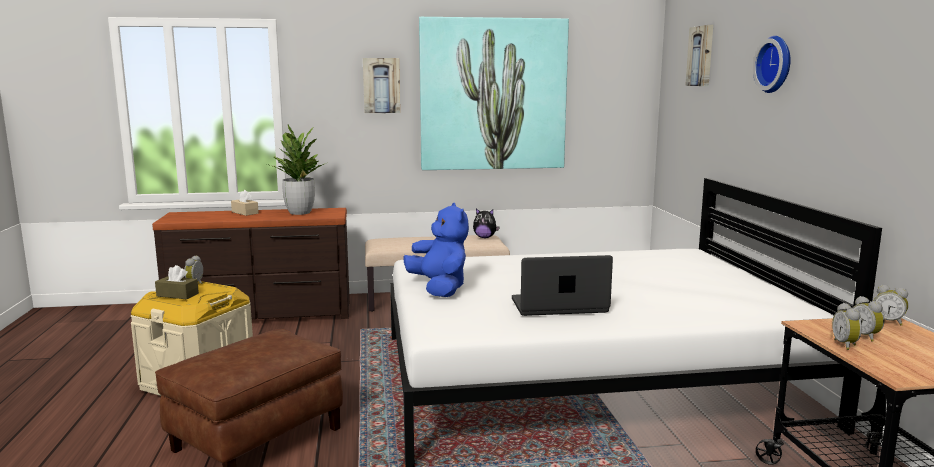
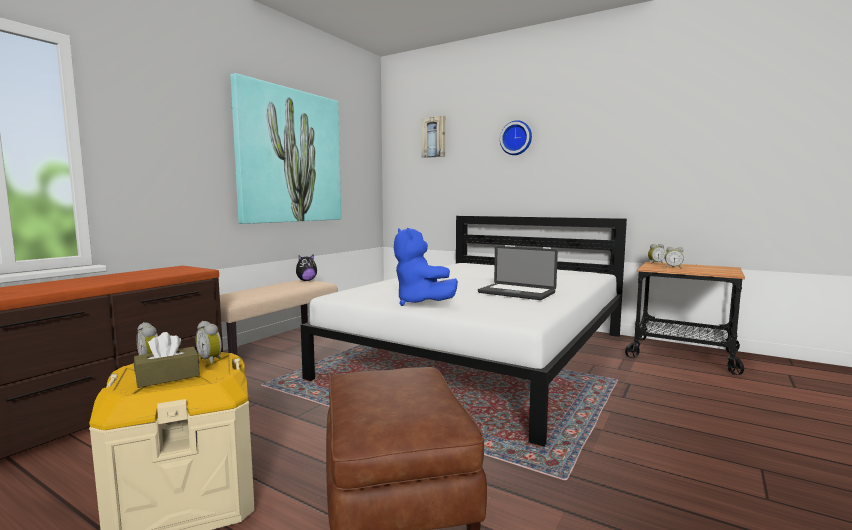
camera: 50 degrees left, 5 degrees down
(245, 212) = (64, 282): beige tissue box -> none
(300, 212) = (146, 273): potted plant -> none
(381, 85) = (197, 136): picture -> none
(439, 289) = (420, 303): blue plush toy -> blue plush toy turned 135 degrees counterclockwise
(559, 306) = (516, 293): laptop -> laptop turned 90 degrees counterclockwise
(846, 345) = (683, 271): alarm clock -> alarm clock (211, 360)

